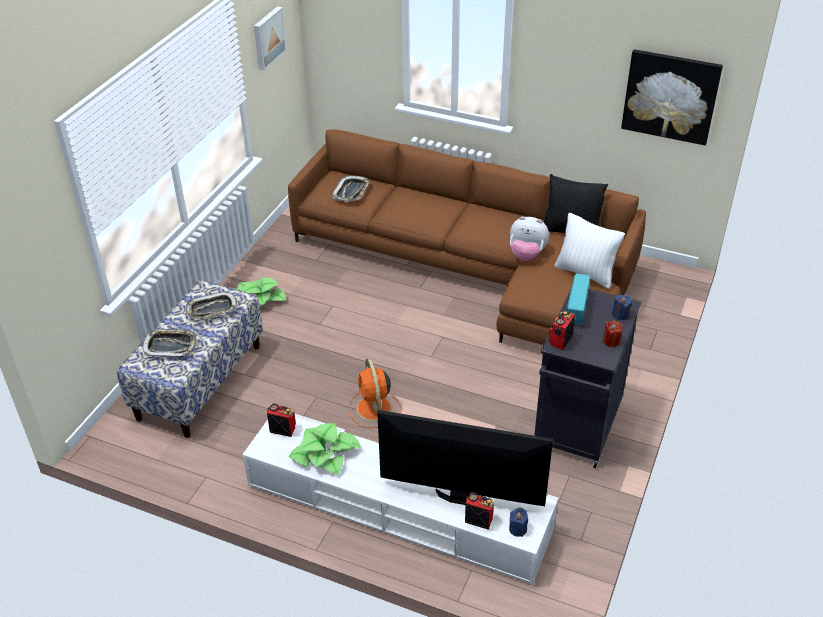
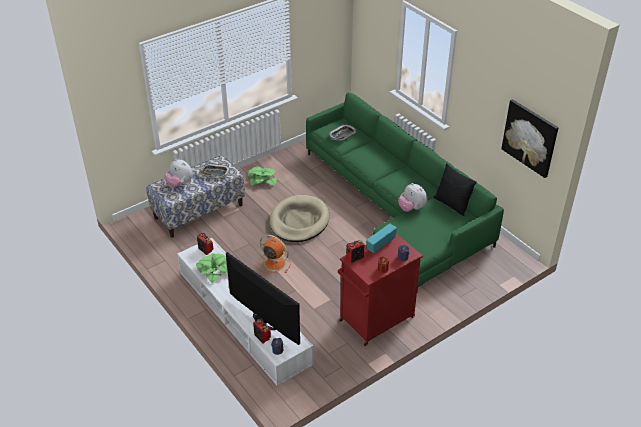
camera: 30 degrees right, 0 degrees up
(170, 346) = (179, 184): tray -> plush toy
(268, 37) = (319, 26): picture -> none
(360, 336) = (299, 221): none -> beige dog bed
(374, 409) = (273, 263): orange fan -> orange fan turned 105 degrees clockwise
(475, 268) = (396, 208): brown sofa -> green sofa
(577, 426) = (375, 320): black cabinet -> red cabinet
(585, 273) = (436, 232): white pillow -> none

